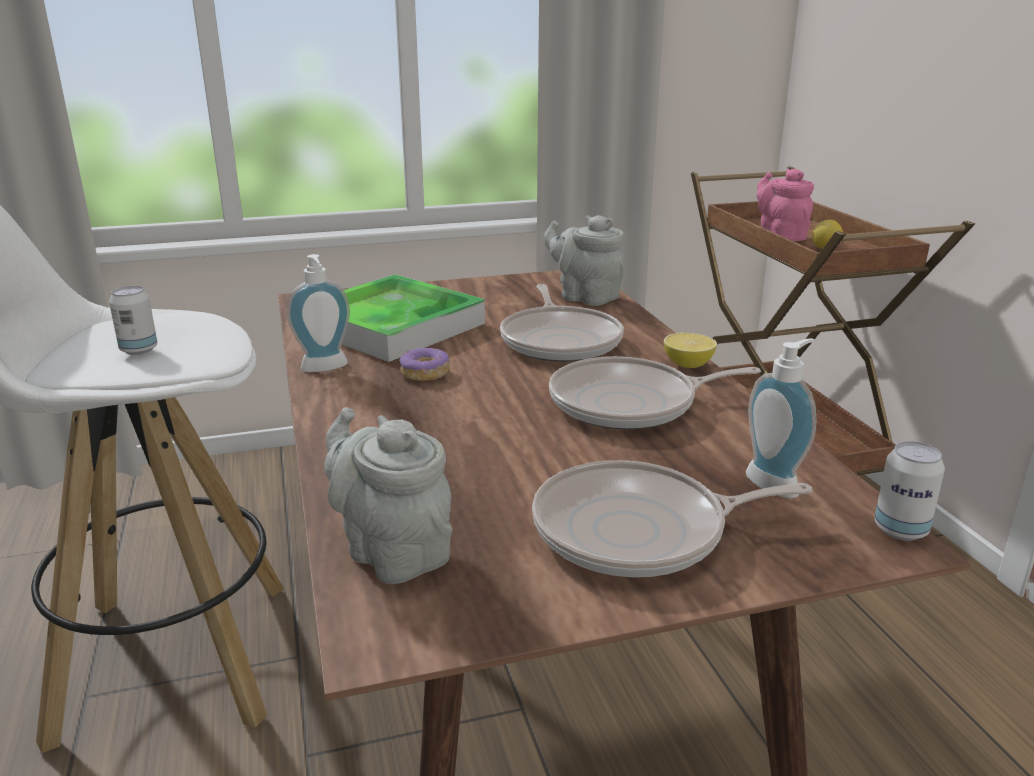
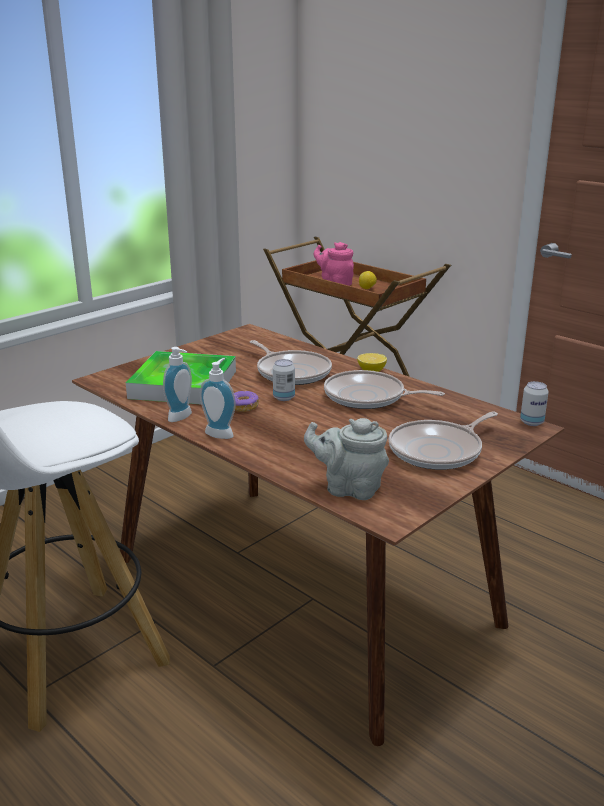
camera: 30 degrees left, 0 degrees up
(139, 350) = (59, 433): can -> can (284, 398)
(585, 297) = (271, 343): grey teapot -> none
(630, 404) = (368, 397): frying pan -> frying pan turned 60 degrees clockwise
(776, 482) = (469, 416): soap dispenser -> soap dispenser (221, 433)

